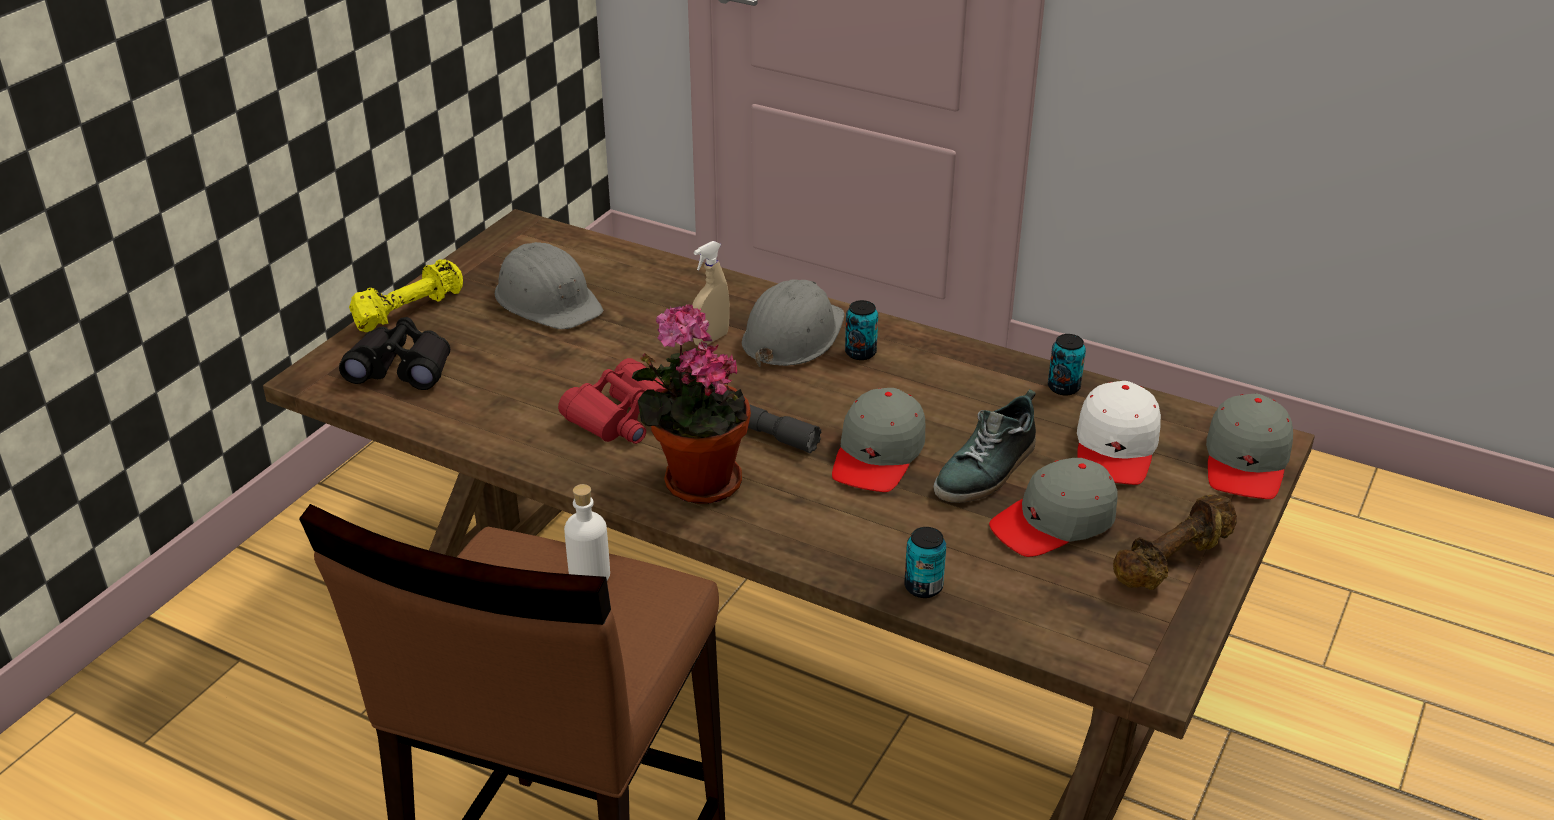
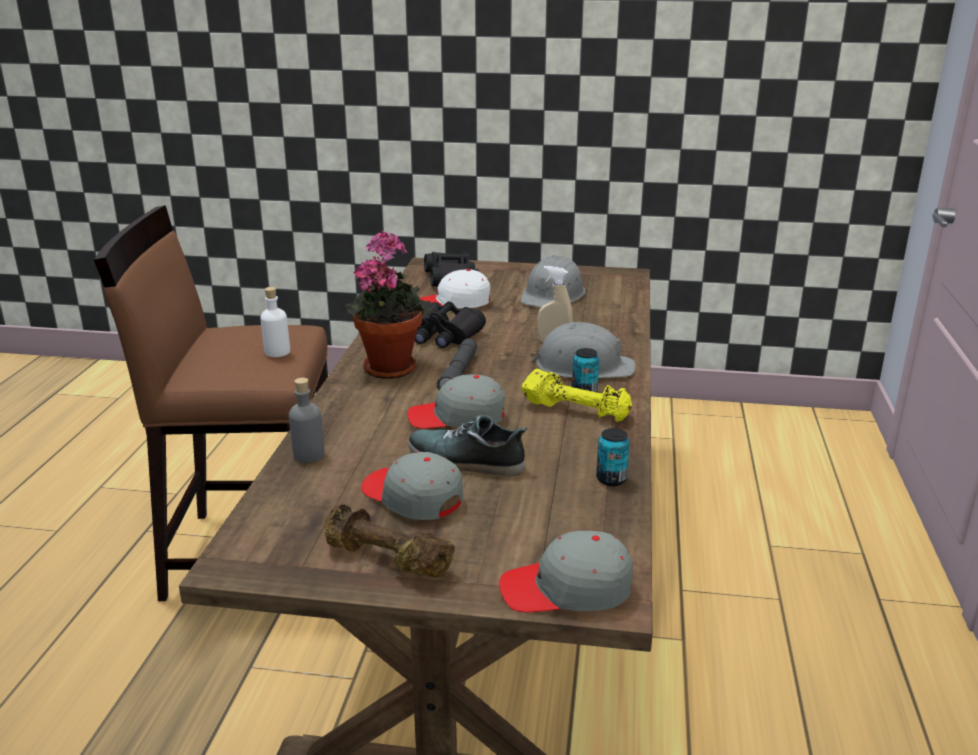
camera: 70 degrees right, 10 degrees down
(408, 311) = (508, 268): yellow dumbbell -> yellow dumbbell (576, 410)
(623, 417) = (444, 336): red binoculars -> black binoculars
(923, 587) = (308, 455): can -> grey bottle
(1116, 448) = (537, 514): white cap -> white cap (454, 303)

